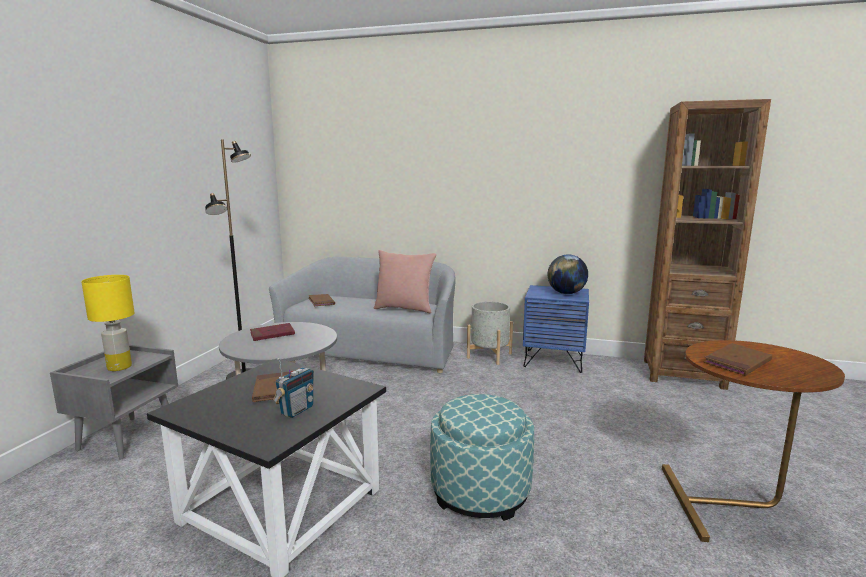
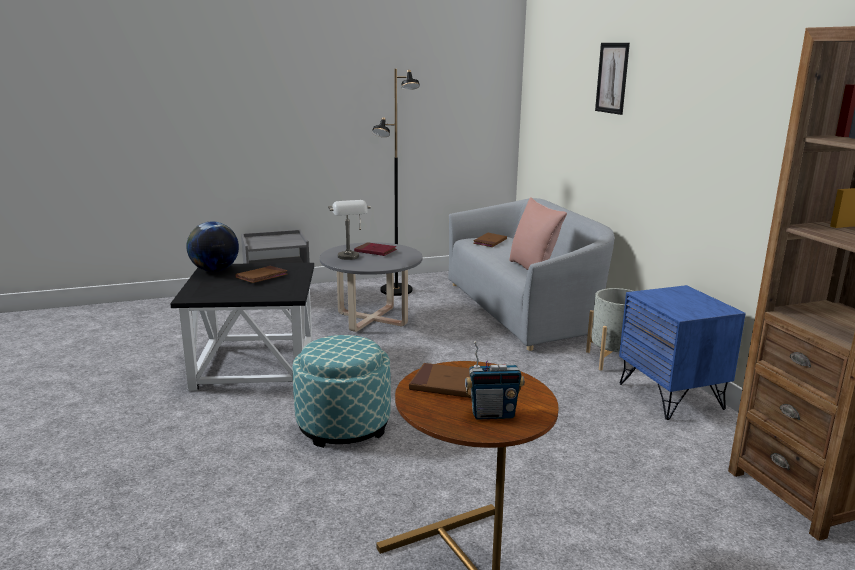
camera: 55 degrees right, 5 degrees up
(120, 367) = (271, 242): yellow table lamp -> none
(271, 347) = (350, 258): none -> grey table lamp
(296, 410) = (238, 290): radio -> radio (492, 414)
(415, 147) = (612, 78): none -> picture
(566, 293) = (688, 306): globe -> globe (215, 270)

